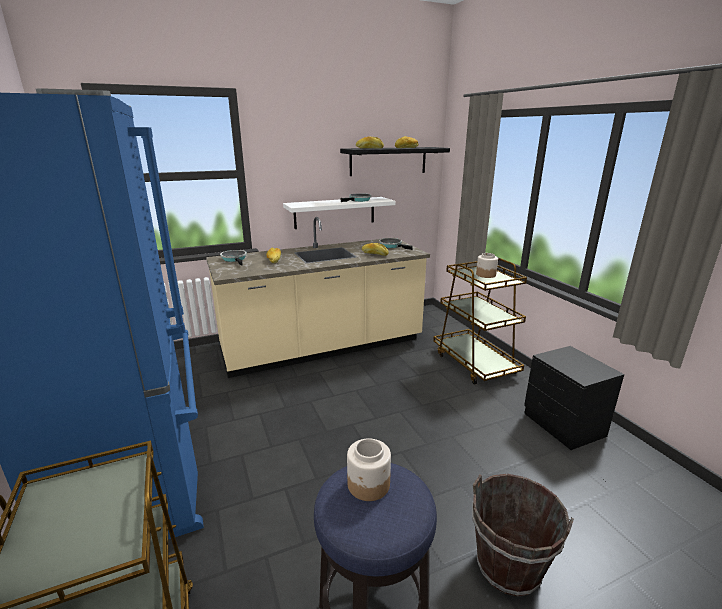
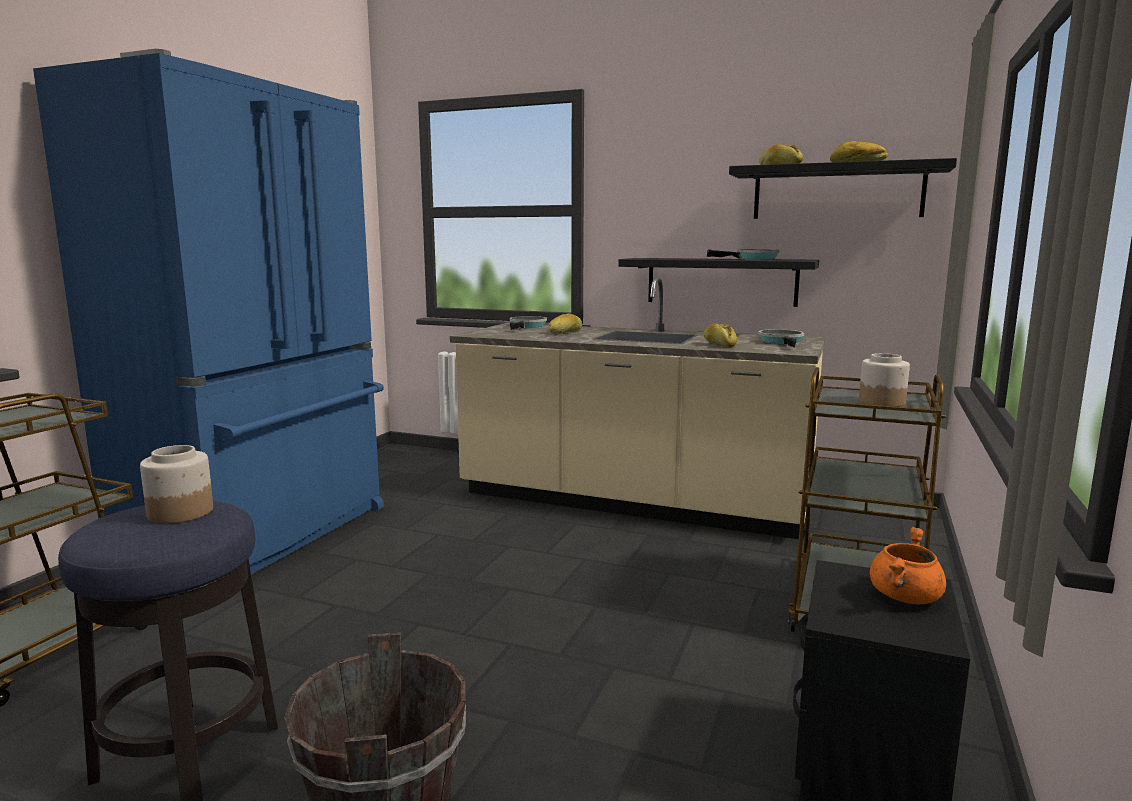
camera: 45 degrees right, 10 degrees down
(335, 212) = (721, 281): white shelf -> black shelf
(577, 359) = (905, 598): none -> orange cooking pot

